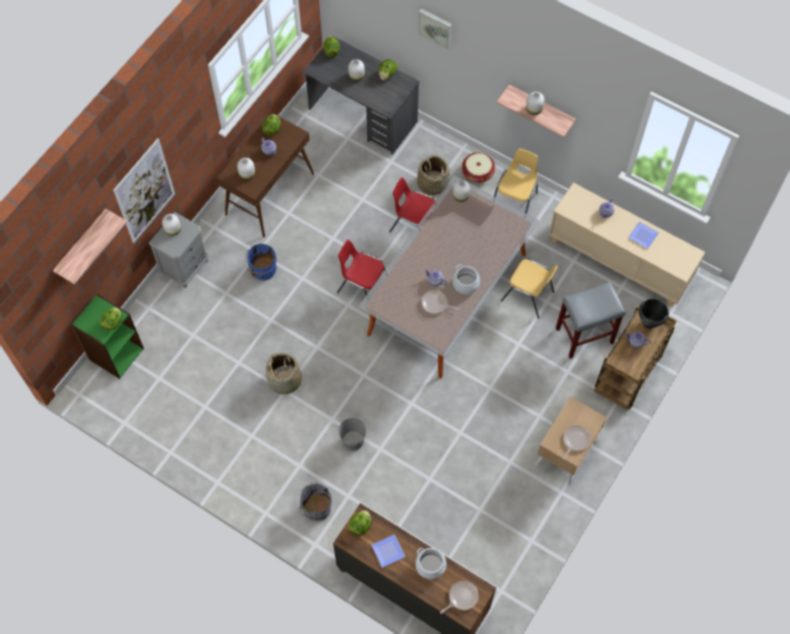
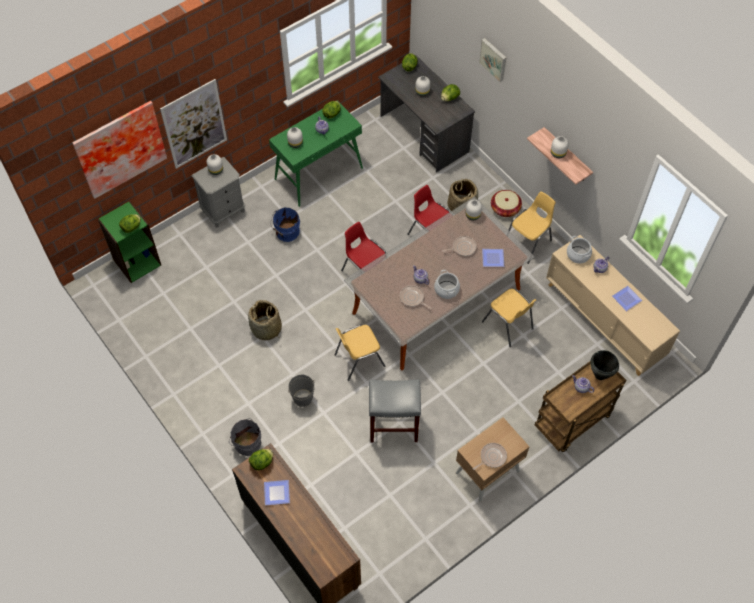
camera: 20 degrees right, 5 degrees down
(82, 245) = (119, 147): shelf -> picture
(270, 193) = (319, 173): brown console table -> green console table
(393, 382) = (358, 360): none -> yellow chair
(430, 565) = (309, 519): cooking pot -> cooking pot (578, 255)
(461, 597) = (325, 557): frying pan -> frying pan (462, 247)
(500, 236) = (493, 259): none -> plate
(583, 336) = (545, 375): grey stool -> grey stool (393, 426)

